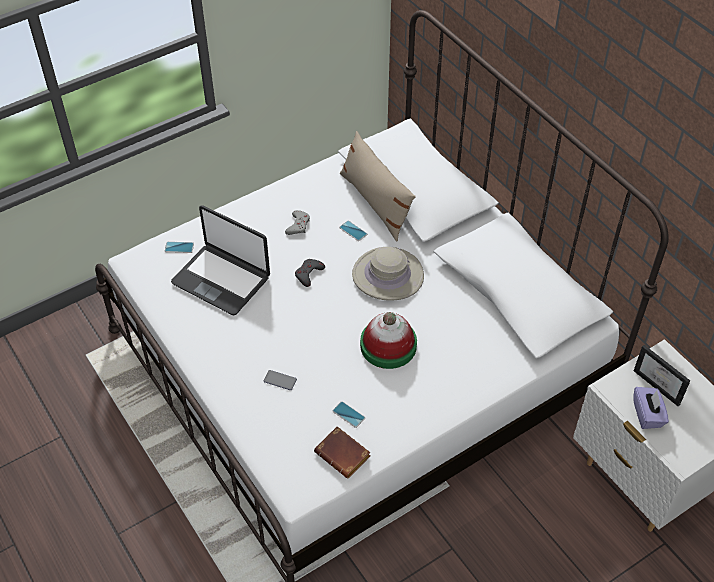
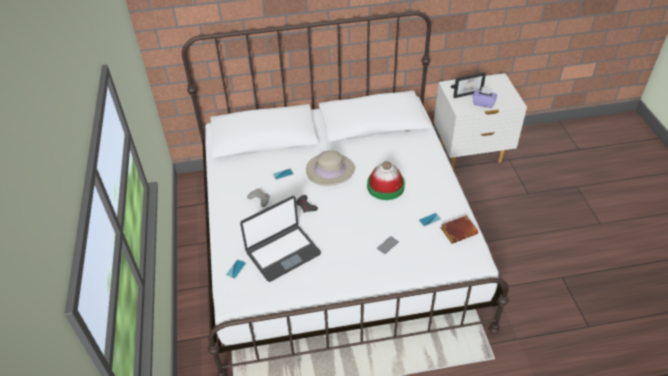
camera: 65 degrees left, 5 degrees down
(375, 203) = (266, 157): beige pillow -> none

